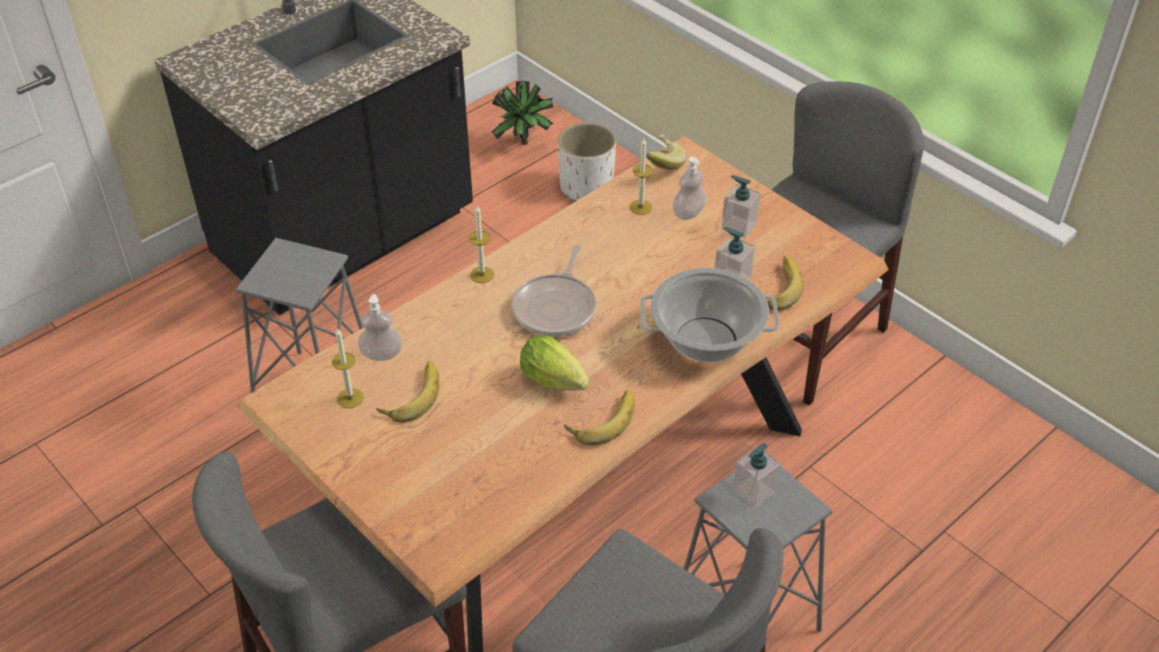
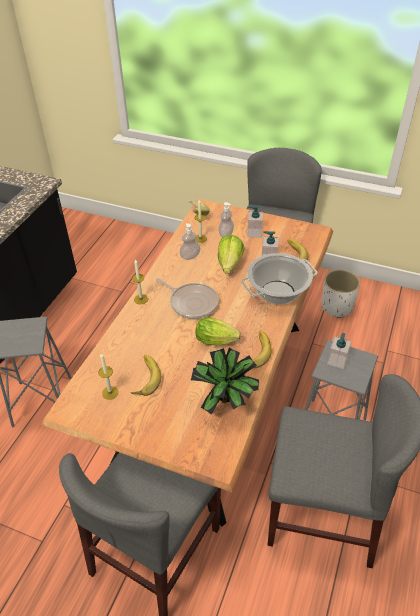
camera: 25 degrees left, 0 degrees up
(381, 354) = (112, 361): soap dispenser -> soap dispenser (190, 256)
(524, 146) = (84, 238): potted plant -> potted plant (226, 404)
(556, 308) = (192, 302): frying pan -> frying pan turned 45 degrees counterclockwise
(586, 187) = (127, 248): white planter -> white planter (337, 307)
(659, 266) = (230, 264): none -> lettuce

